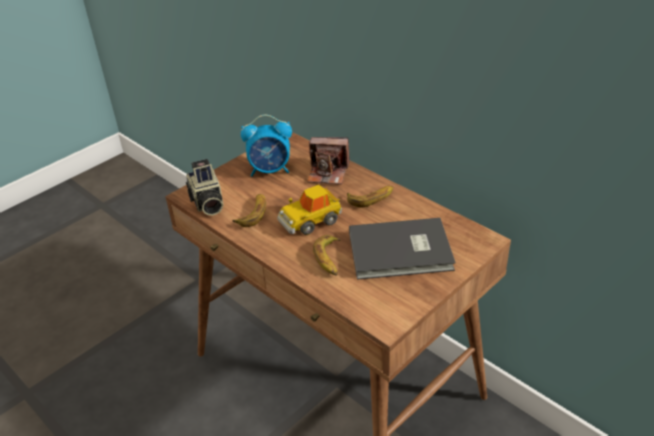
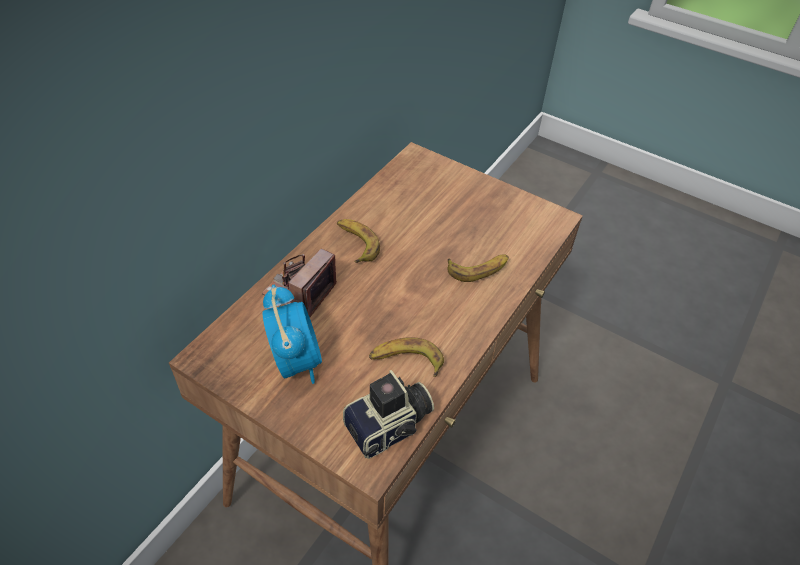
camera: 105 degrees left, 10 degrees up
(311, 220) = (410, 295): toy car -> none
(328, 173) = (300, 291): camera -> camera turned 150 degrees counterclockwise
(402, 252) = (451, 213): grey book -> none

